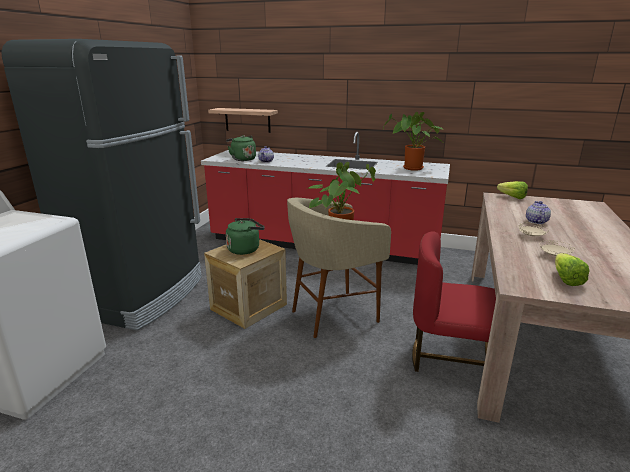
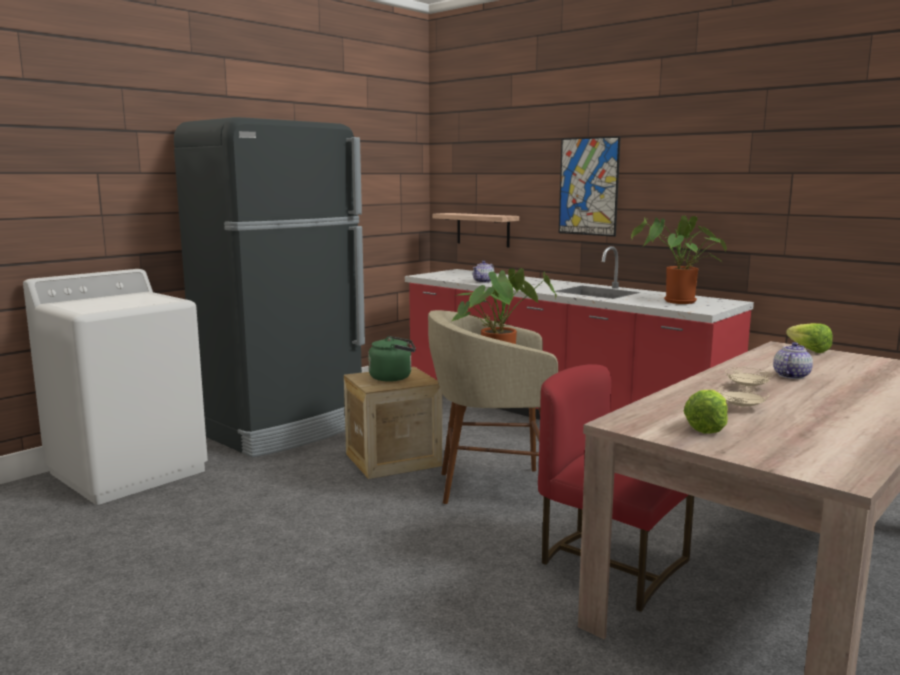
camera: 25 degrees right, 10 degrees down
(242, 159) = (457, 278): green kettle -> none
(332, 89) = (588, 186): none -> picture

